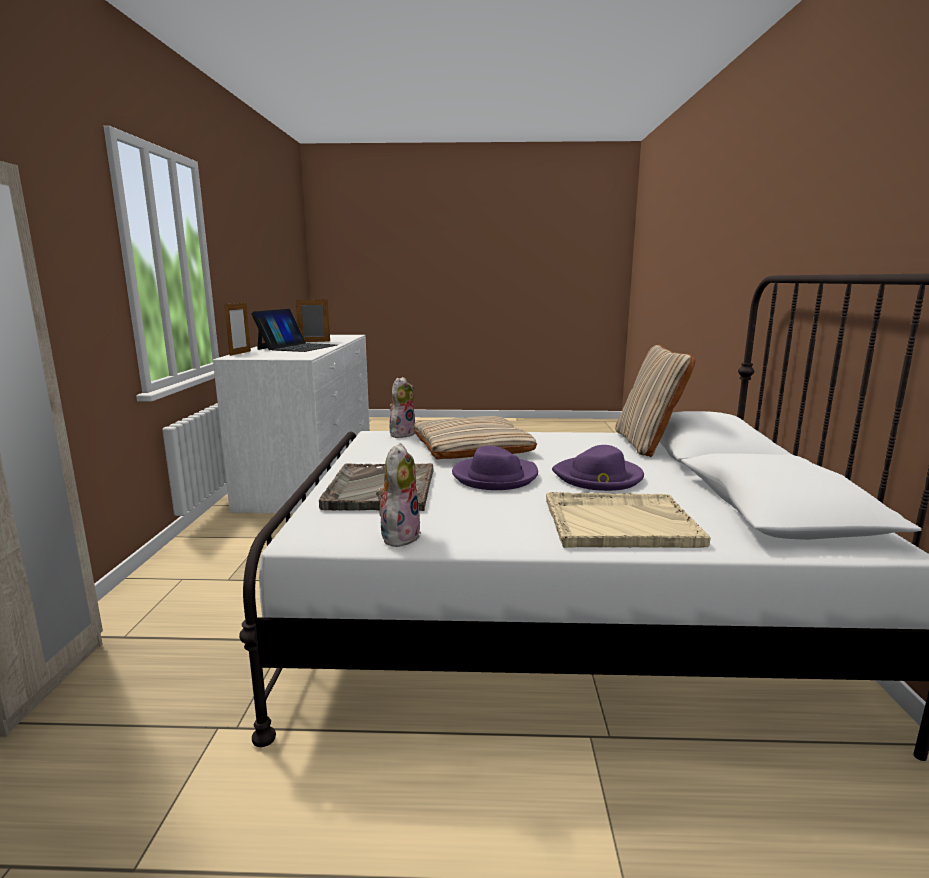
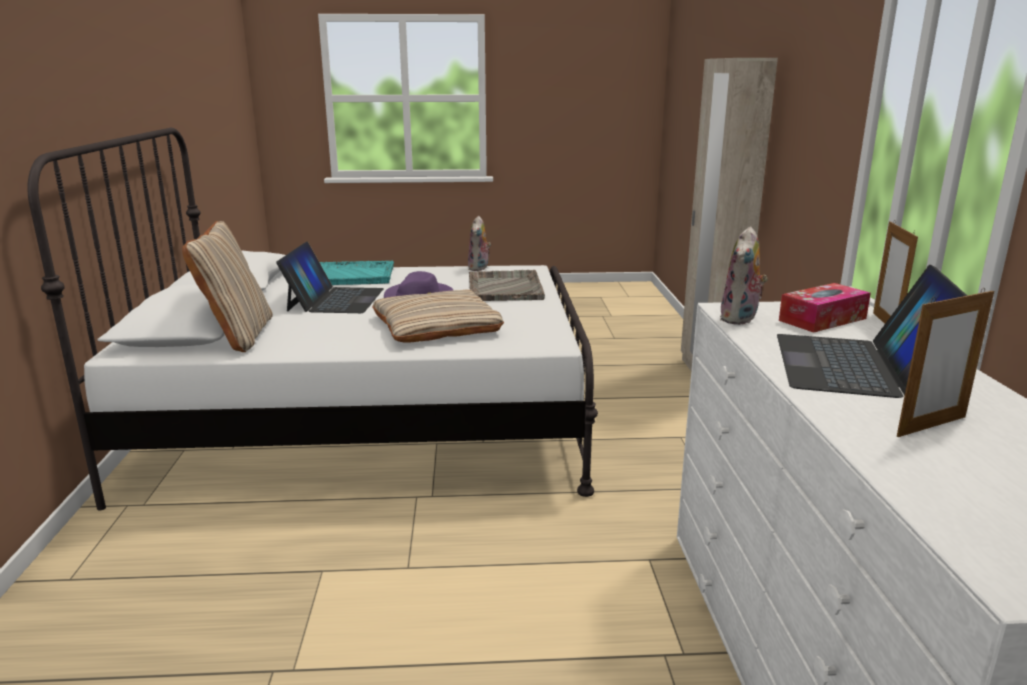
camera: 175 degrees right, 5 degrees up
(265, 354) = (822, 319): none -> tissue box
(402, 434) = (520, 342): plush toy -> plush toy (740, 319)
(598, 477) = (335, 300): purple hat -> laptop
(618, 523) = (352, 275): beige tray -> turquoise tray

